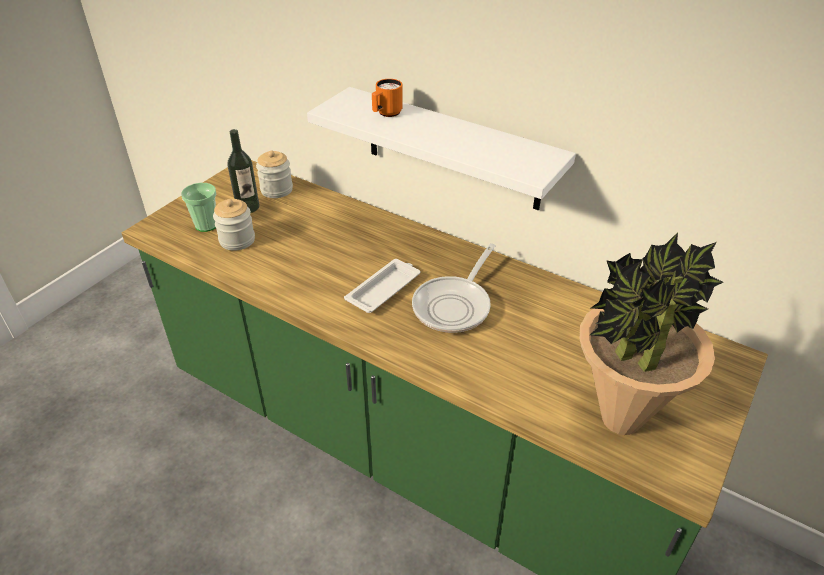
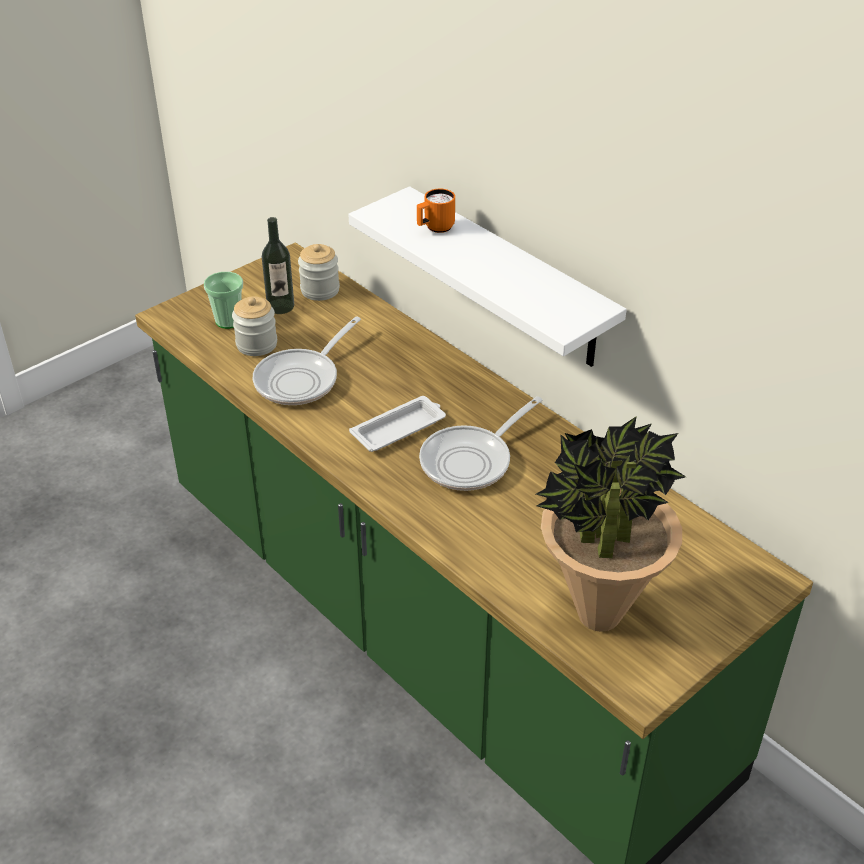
camera: 15 degrees right, 0 degrees up
(286, 262) = (302, 379): none -> frying pan

